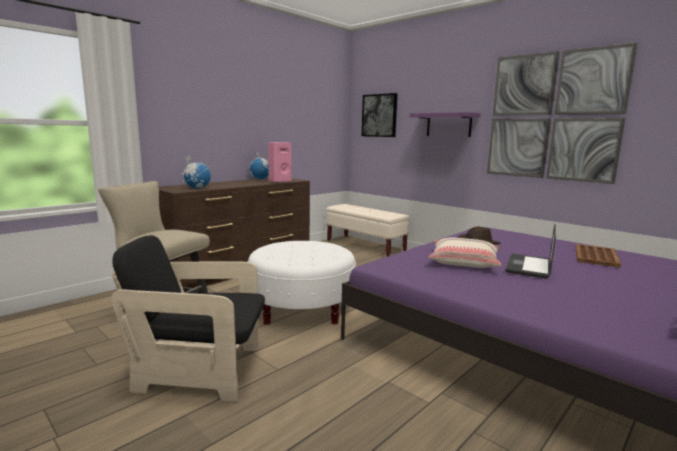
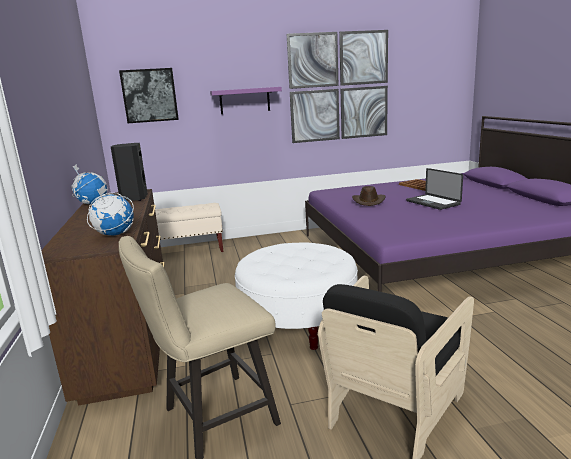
camera: 55 degrees left, 5 degrees up
(279, 181) = (133, 198): pink speaker -> black speaker
(464, 262) = (406, 214): beige pillow -> none

